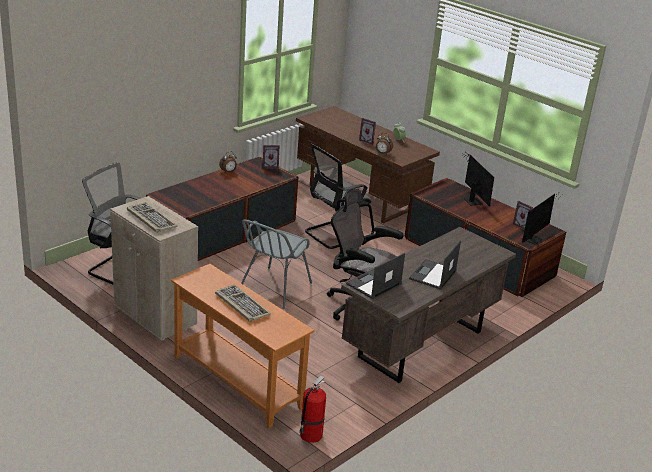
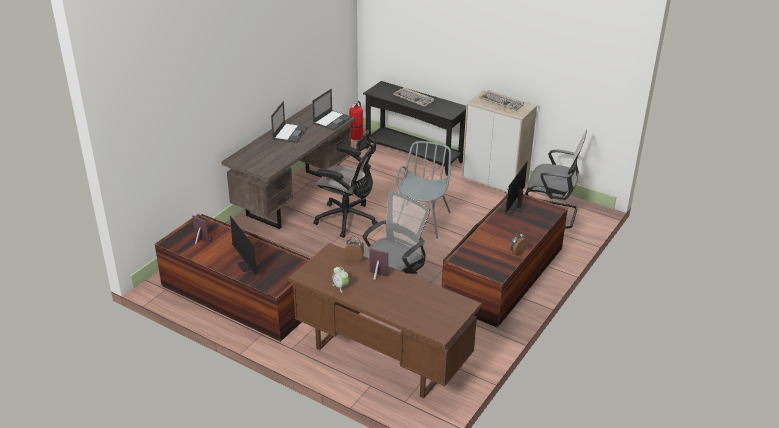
camera: 170 degrees right, 5 degrees up
(236, 382) = (414, 155): orange console table -> black console table
(270, 166) = (481, 271): picture frame -> none
(534, 238) = (191, 228): monitor -> monitor (515, 208)

